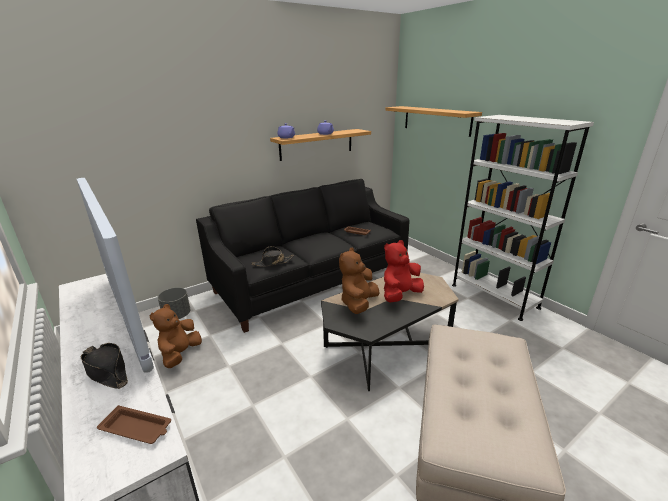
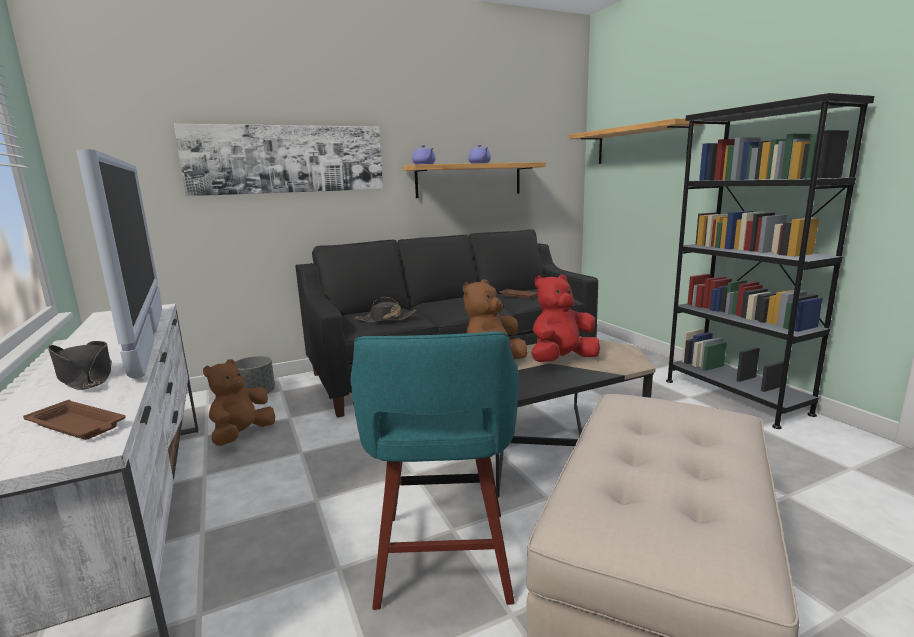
camera: 10 degrees right, 10 degrees down
(184, 140) = (287, 159): none -> picture
(347, 442) = (443, 560): none -> turquoise stool
(494, 296) = (734, 397): white bookcase -> black bookcase

